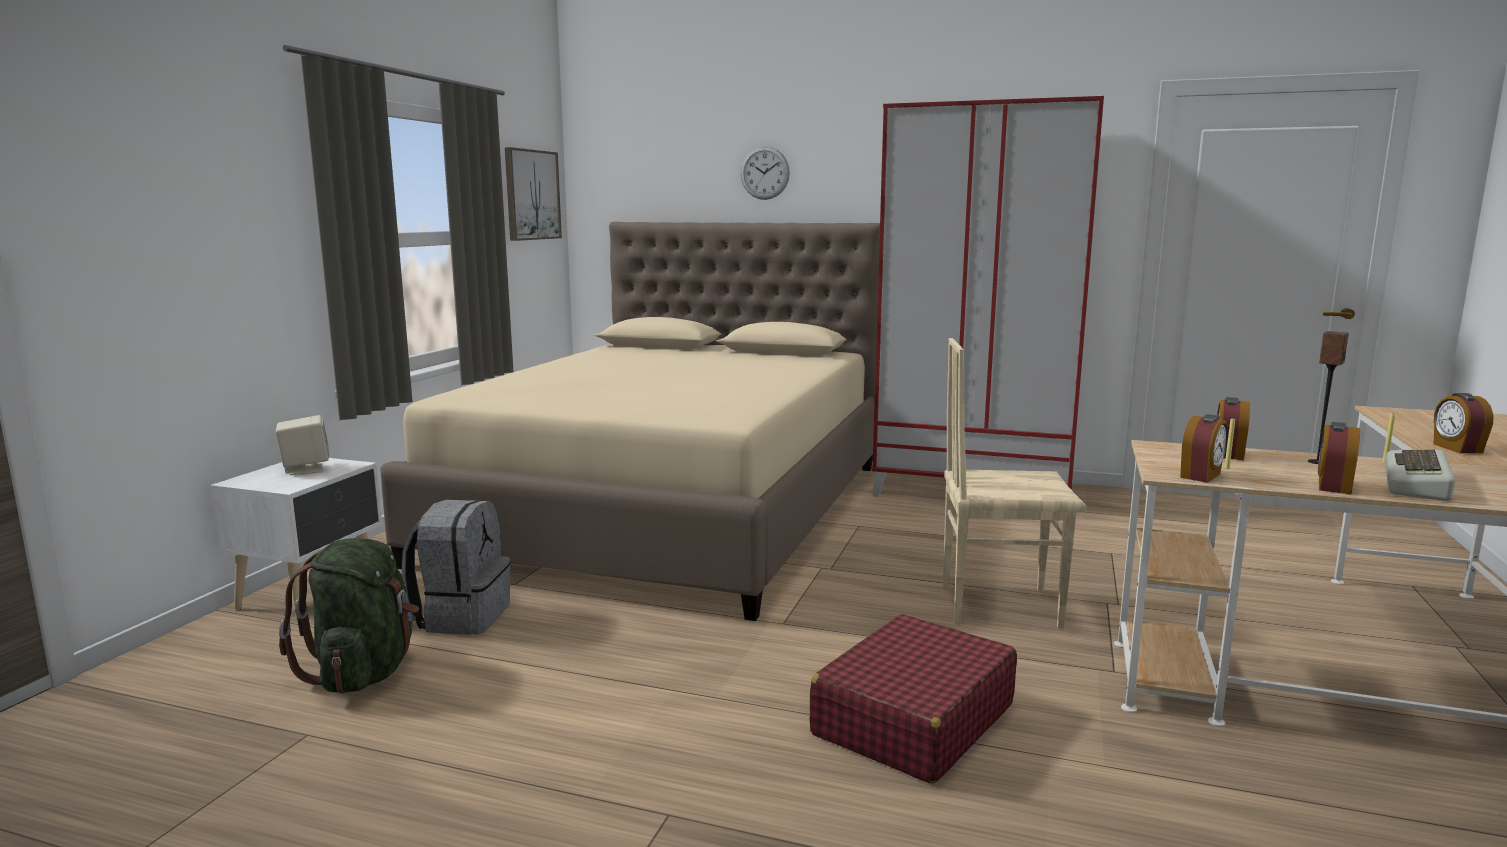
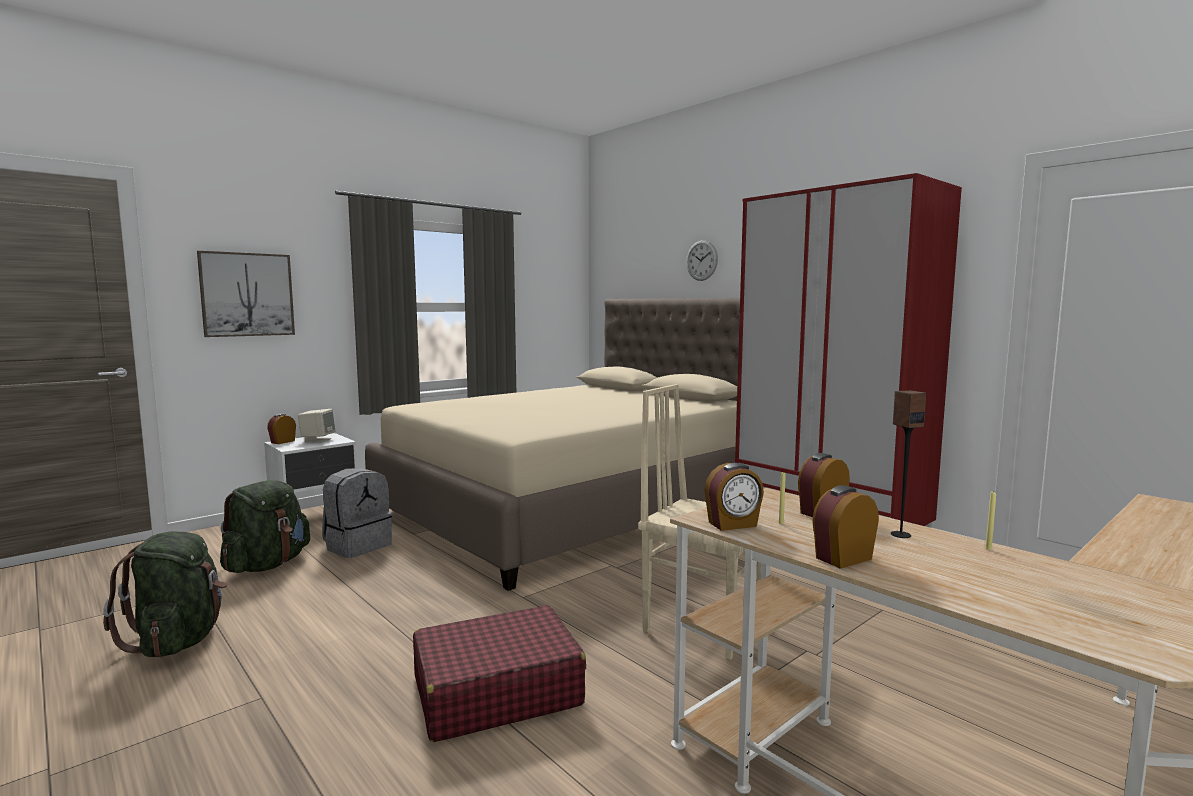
camera: 30 degrees right, 5 degrees down
(417, 798) = (178, 640): none -> green backpack
(531, 195) = (553, 280): picture -> picture (247, 294)
(1419, 484) = (962, 576): keyboard -> none
(1456, 448) = (1143, 553): alarm clock -> alarm clock (282, 442)

